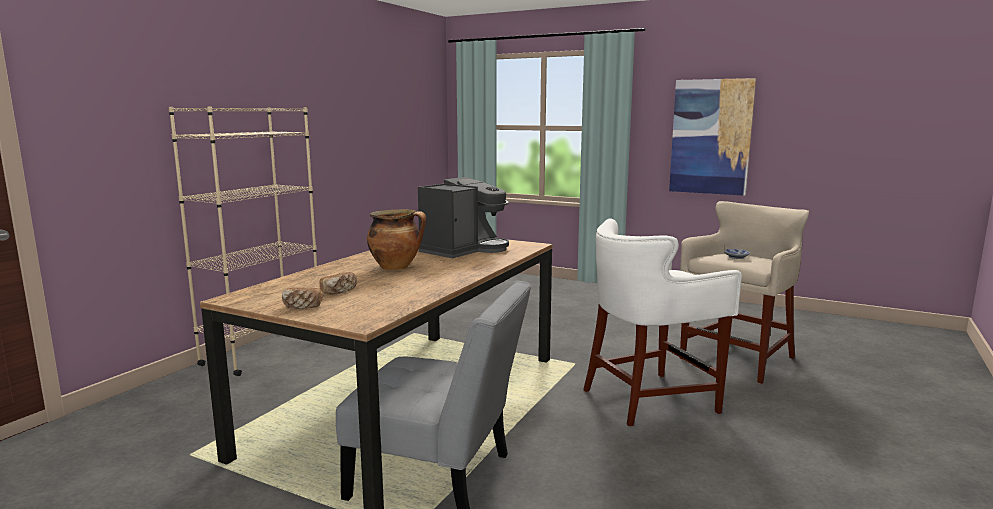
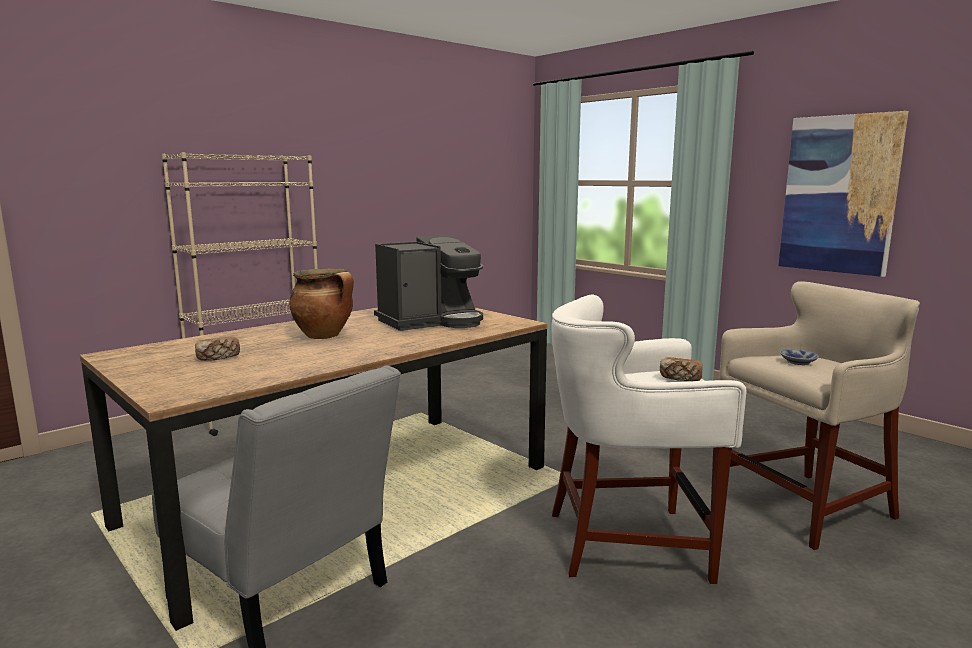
camera: 20 degrees right, 0 degrees up
(302, 306) = (153, 371): bread -> bread (680, 379)

